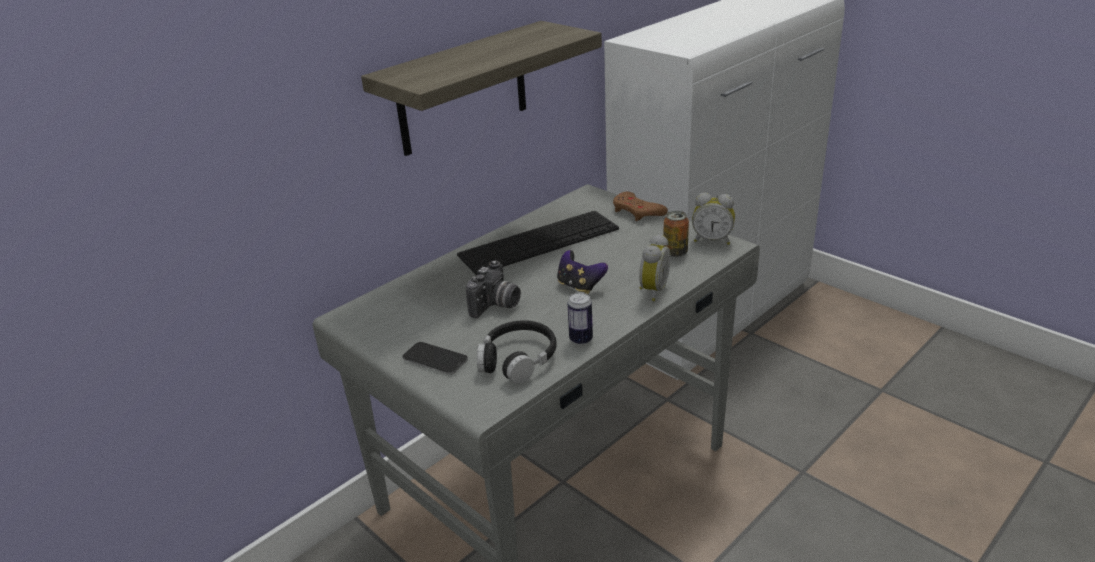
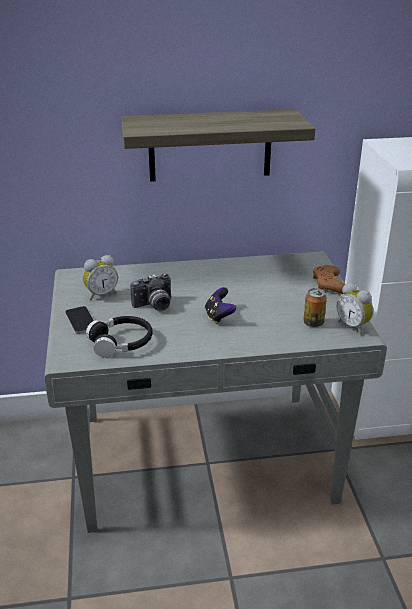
camera: 35 degrees right, 0 degrees up
(539, 242) = (235, 277): keyboard -> none
(581, 339) = (172, 349): can -> none
(651, 290) = (259, 341): alarm clock -> alarm clock (101, 294)

